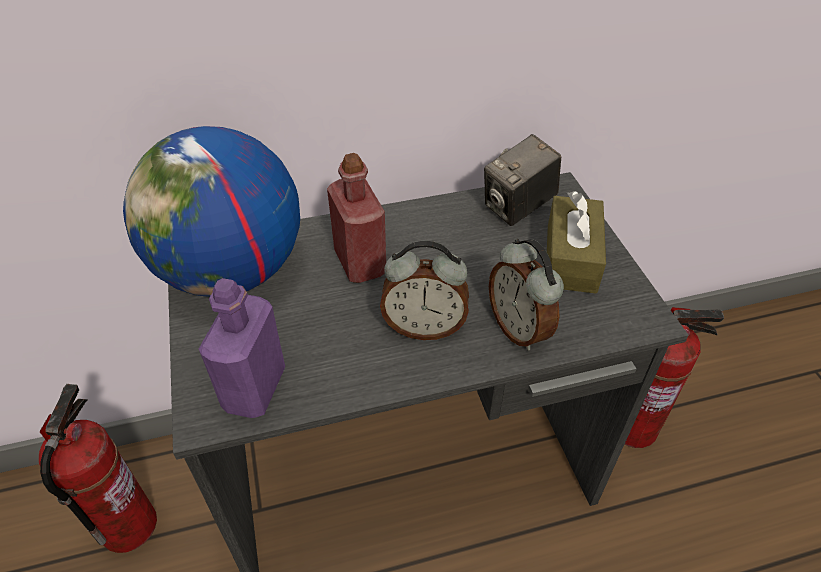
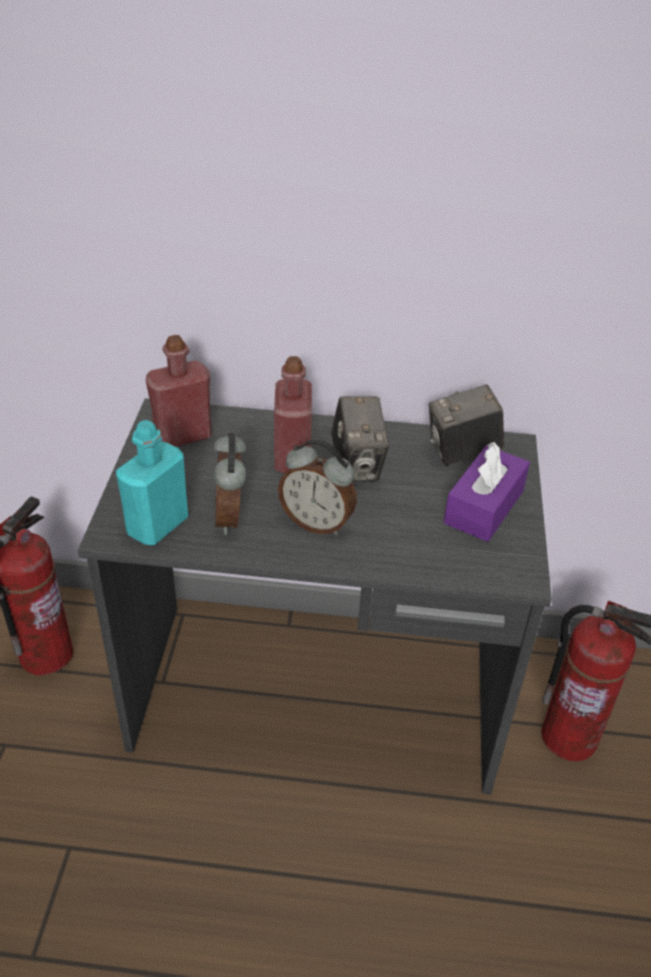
camera: 20 degrees right, 5 degrees down
(231, 272) = (183, 436): globe -> red bottle
(254, 388) = (157, 526): purple bottle -> turquoise bottle
(429, 252) = (357, 466): none -> camera
(519, 328) = (398, 548): alarm clock -> alarm clock (232, 517)
(571, 258) = (484, 507): brown tissue box -> purple tissue box

